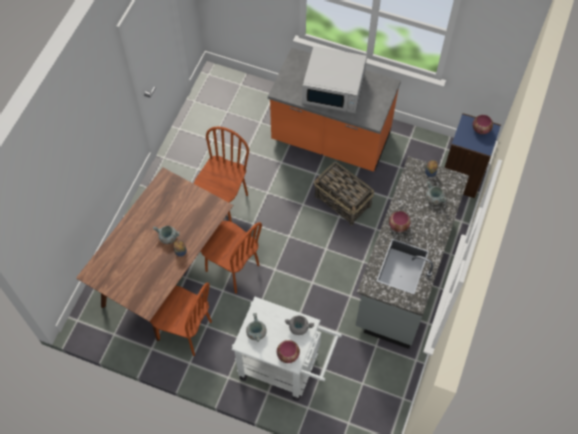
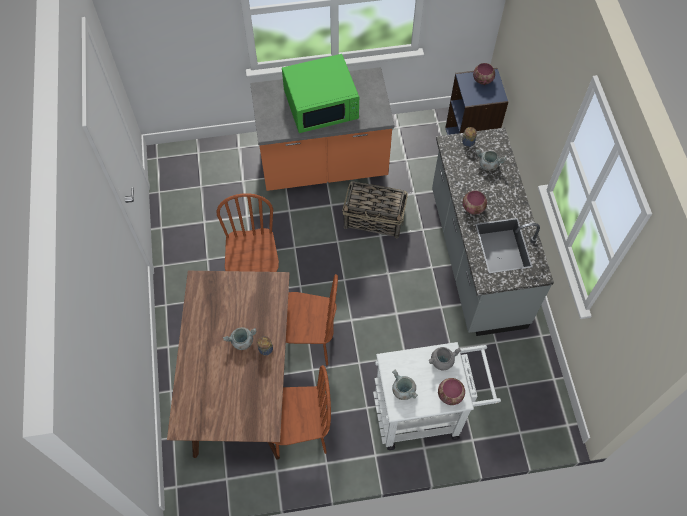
camera: 30 degrees left, 0 degrees up
(334, 89) = (321, 105): white microwave -> green microwave

